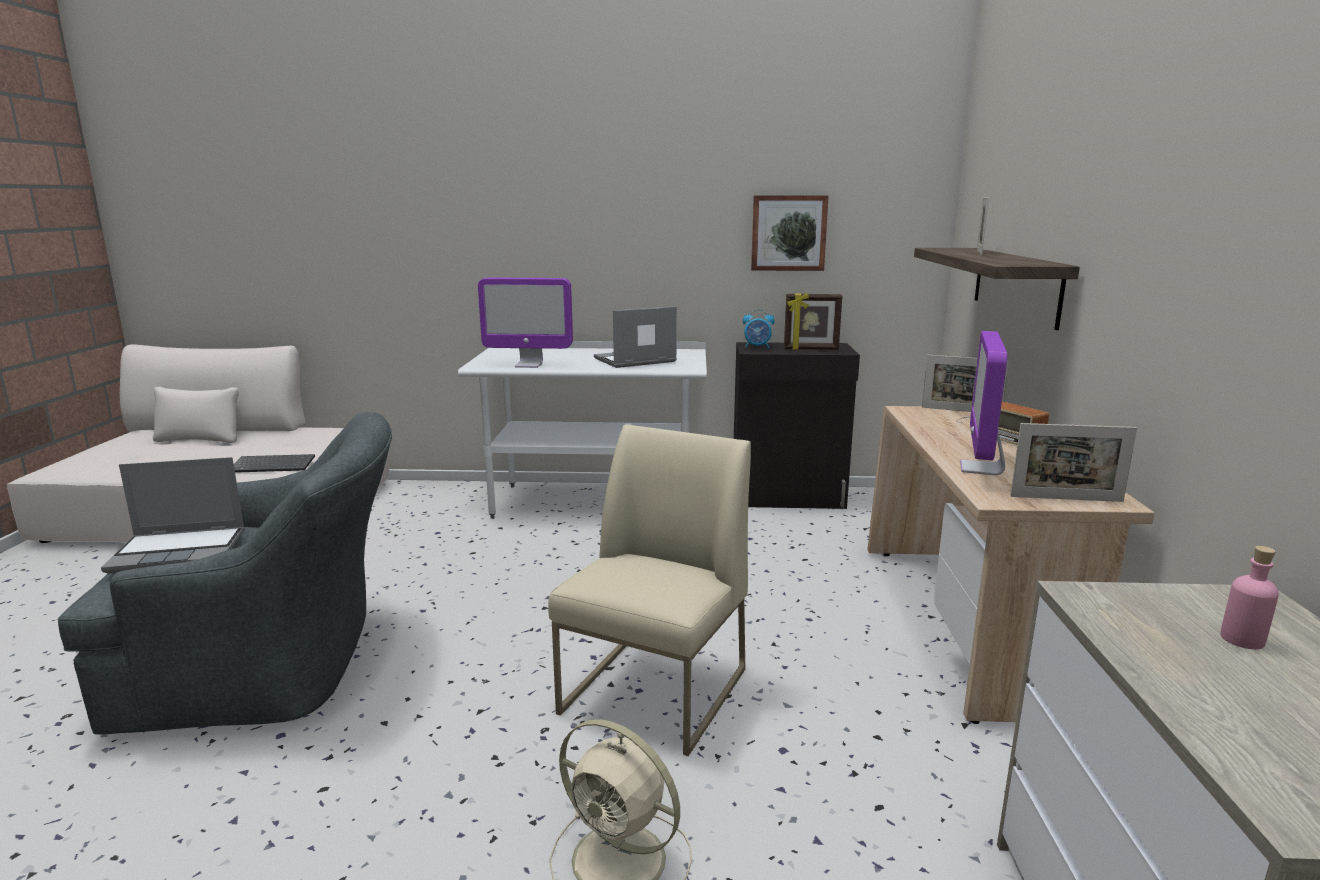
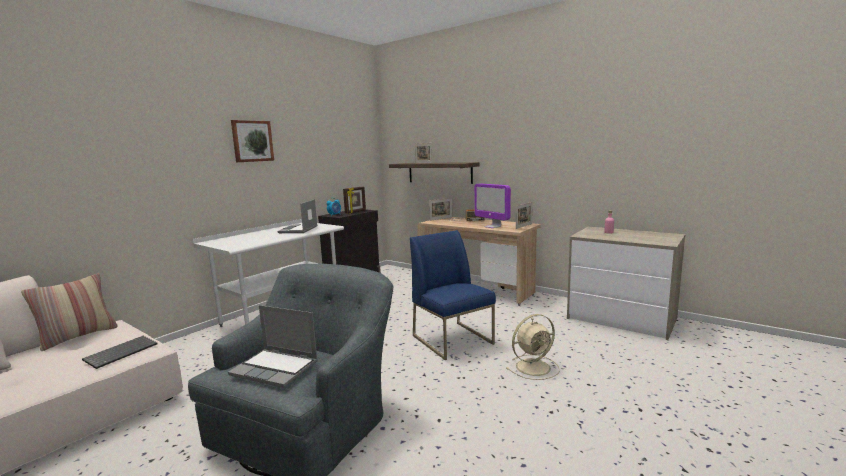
camera: 55 degrees left, 5 degrees down
(181, 551) = (276, 368): laptop -> laptop turned 90 degrees clockwise
(312, 433) = (78, 336): none -> pillow
(529, 365) = (258, 241): monitor -> none
(655, 692) = (453, 340): beige chair -> blue chair
(788, 233) = (330, 162): picture -> picture (252, 141)

